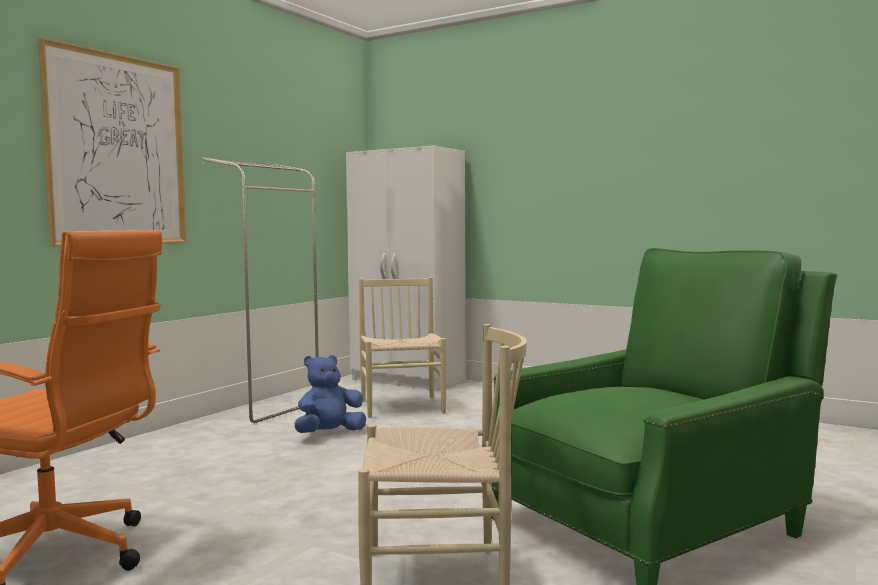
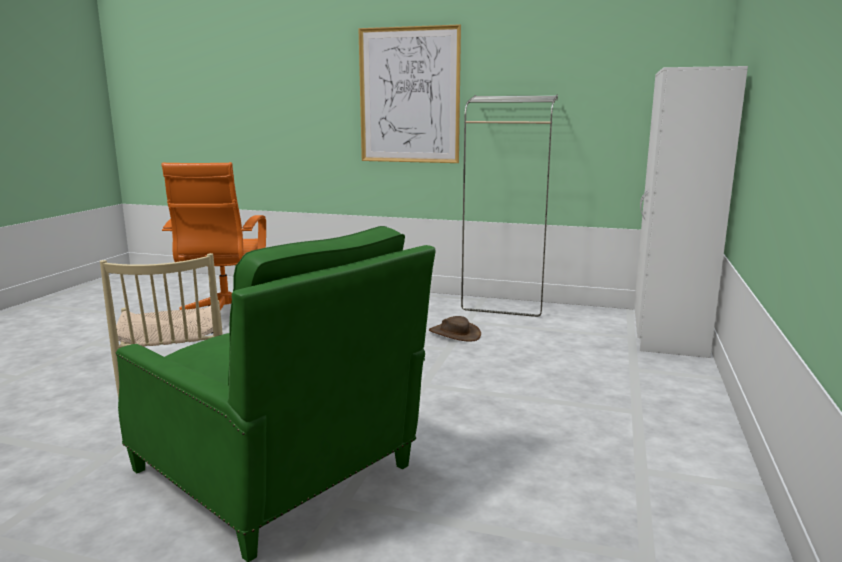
camera: 75 degrees right, 10 degrees up
(329, 433) = (454, 333): blue plush toy -> brown hat
(401, 406) = (561, 344): beige chair -> none

